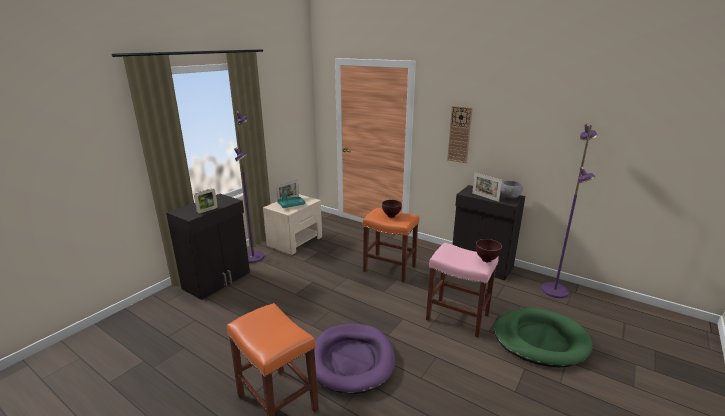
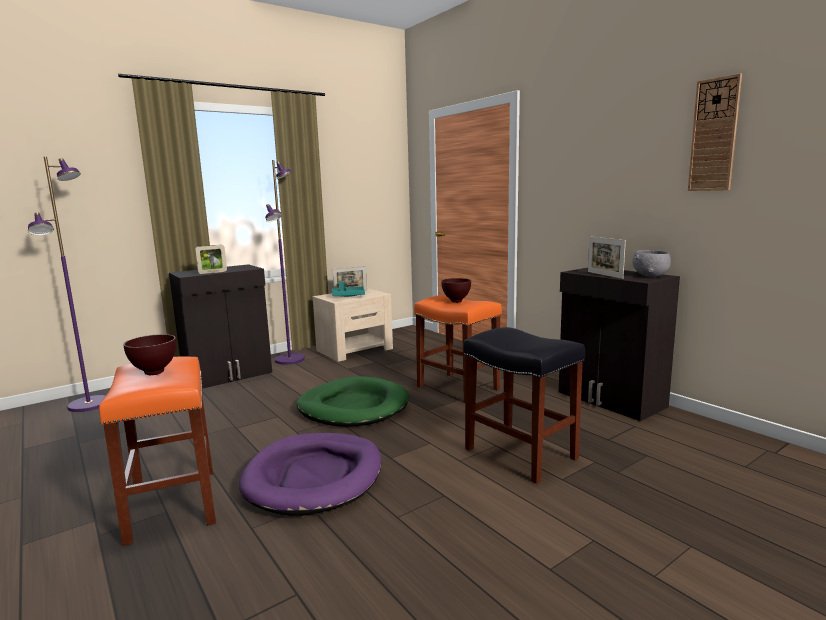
camera: 20 degrees right, 10 degrees down
(456, 317) = (519, 453): pink stool -> black stool
(459, 134) = (578, 188): wall clock -> wall clock (714, 135)
(486, 260) = (552, 344): brown bowl -> brown bowl (154, 372)
(540, 340) = (654, 506): green dog bed -> green dog bed (353, 407)
(555, 290) = (732, 445): purple floor lamp -> purple floor lamp (89, 404)

